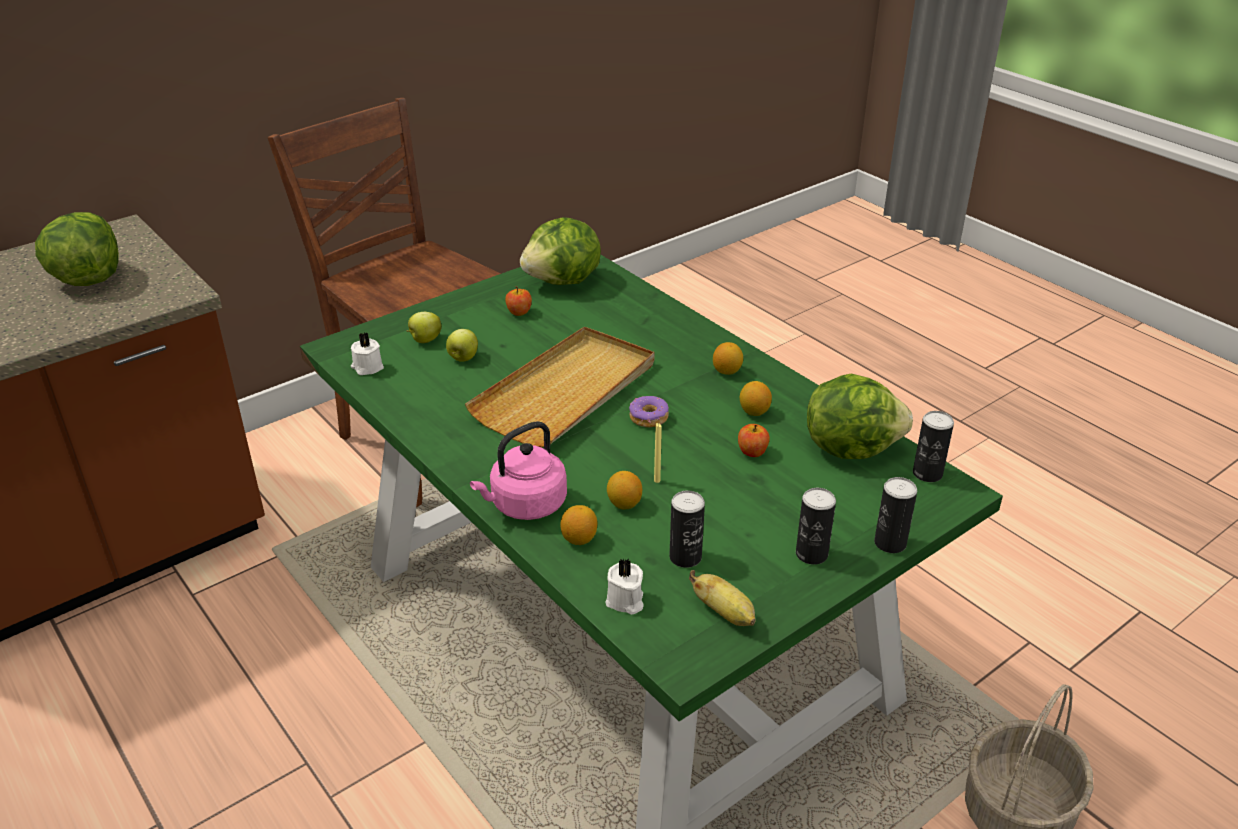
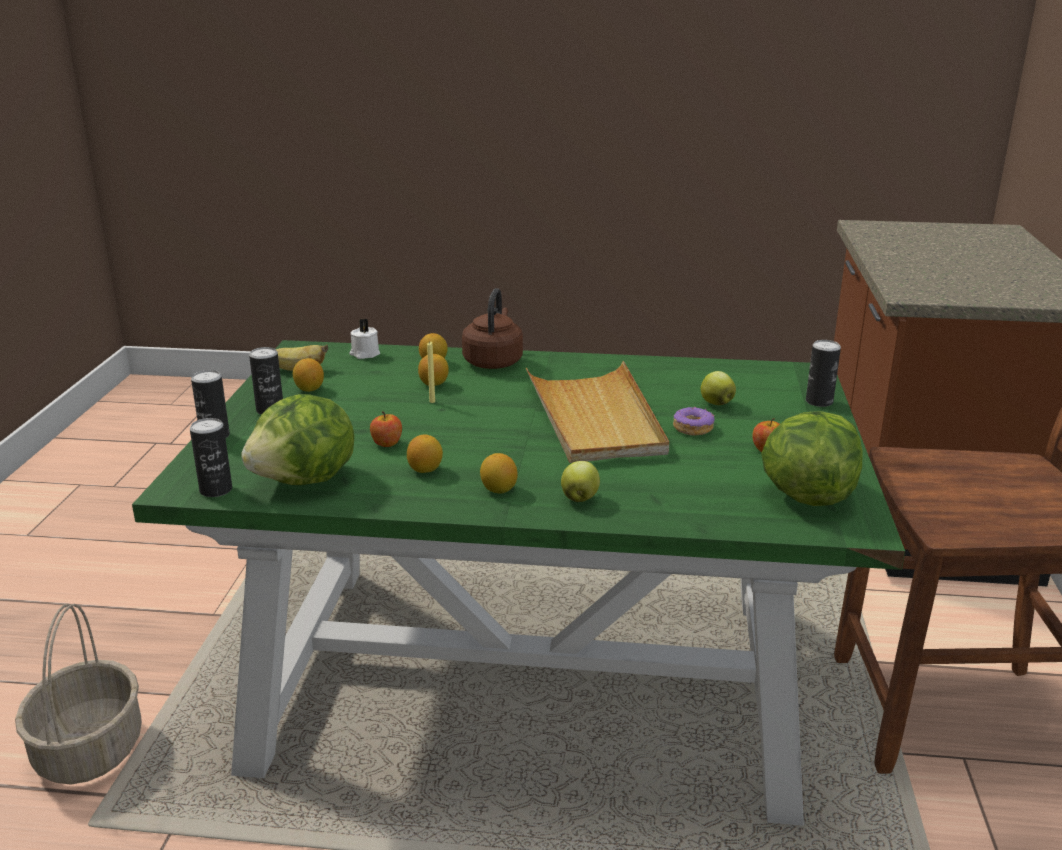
camera: 135 degrees right, 10 degrees down
(87, 279) = (975, 278): lettuce -> none
(367, 367) = (757, 372): white candle -> none
(425, 340) = (772, 400): apple -> apple (579, 498)
(525, 505) = (493, 361): pink kettle -> brown kettle
(648, 418) = (502, 430): donut -> donut (692, 428)
(685, 557) = (355, 379): can -> can (819, 401)
(745, 567) = (309, 389): none -> lemon

